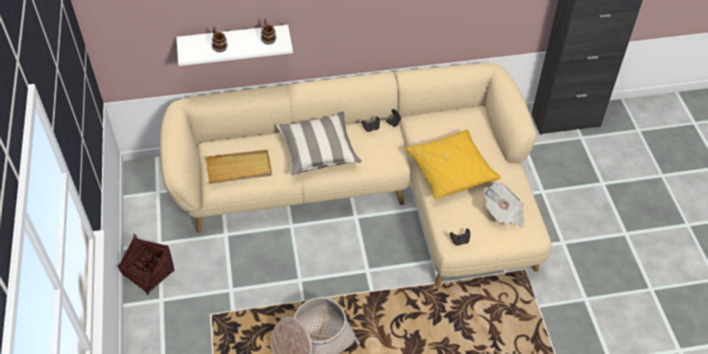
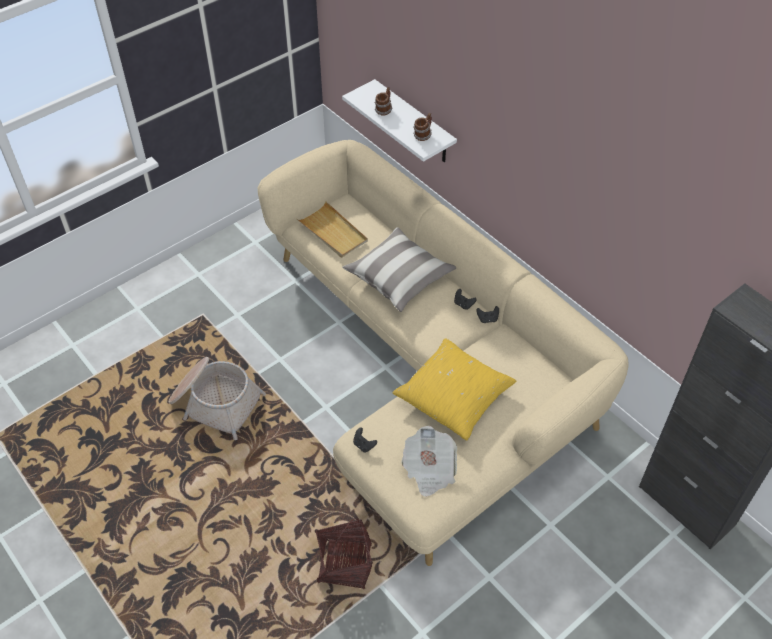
camera: 60 degrees right, 0 degrees up
(149, 274) = (219, 252): basket -> basket (344, 564)

